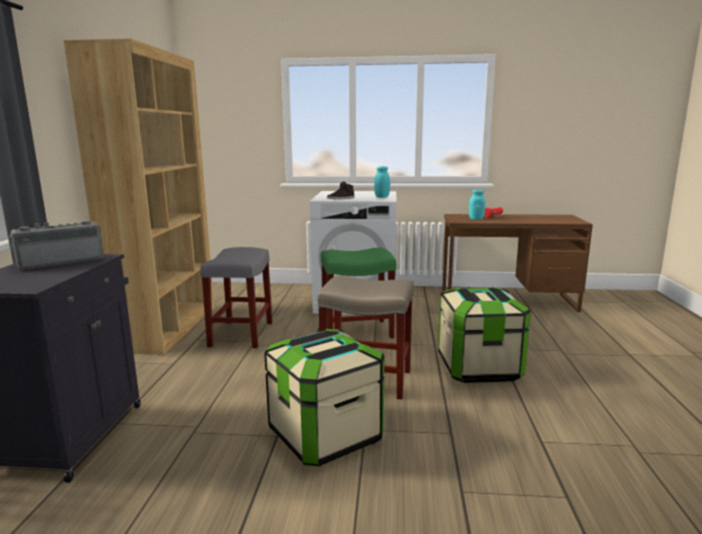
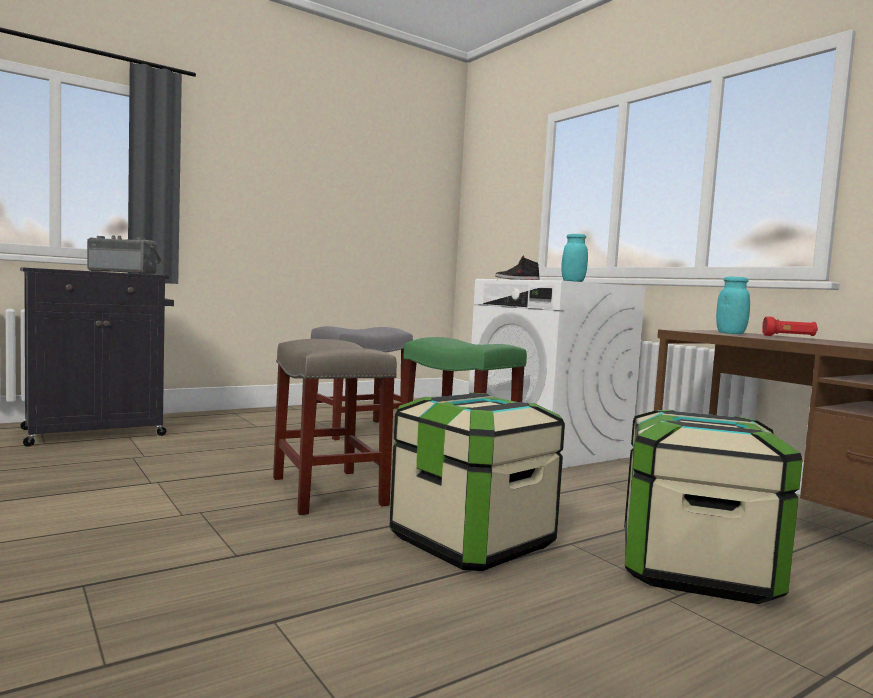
camera: 50 degrees right, 10 degrees down
(167, 328) = (327, 410): brown bookcase -> none
(325, 435) = (169, 499): storage box -> storage box (695, 569)

